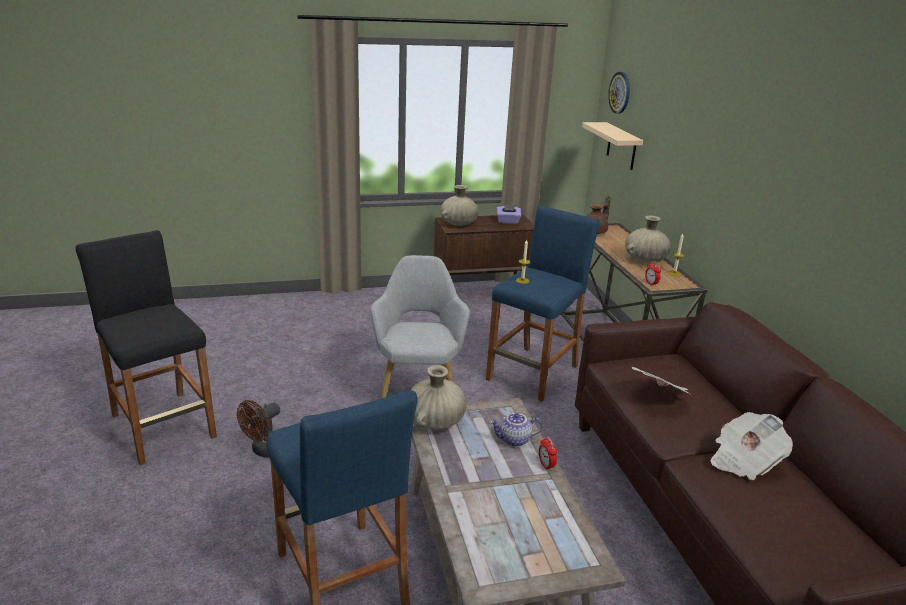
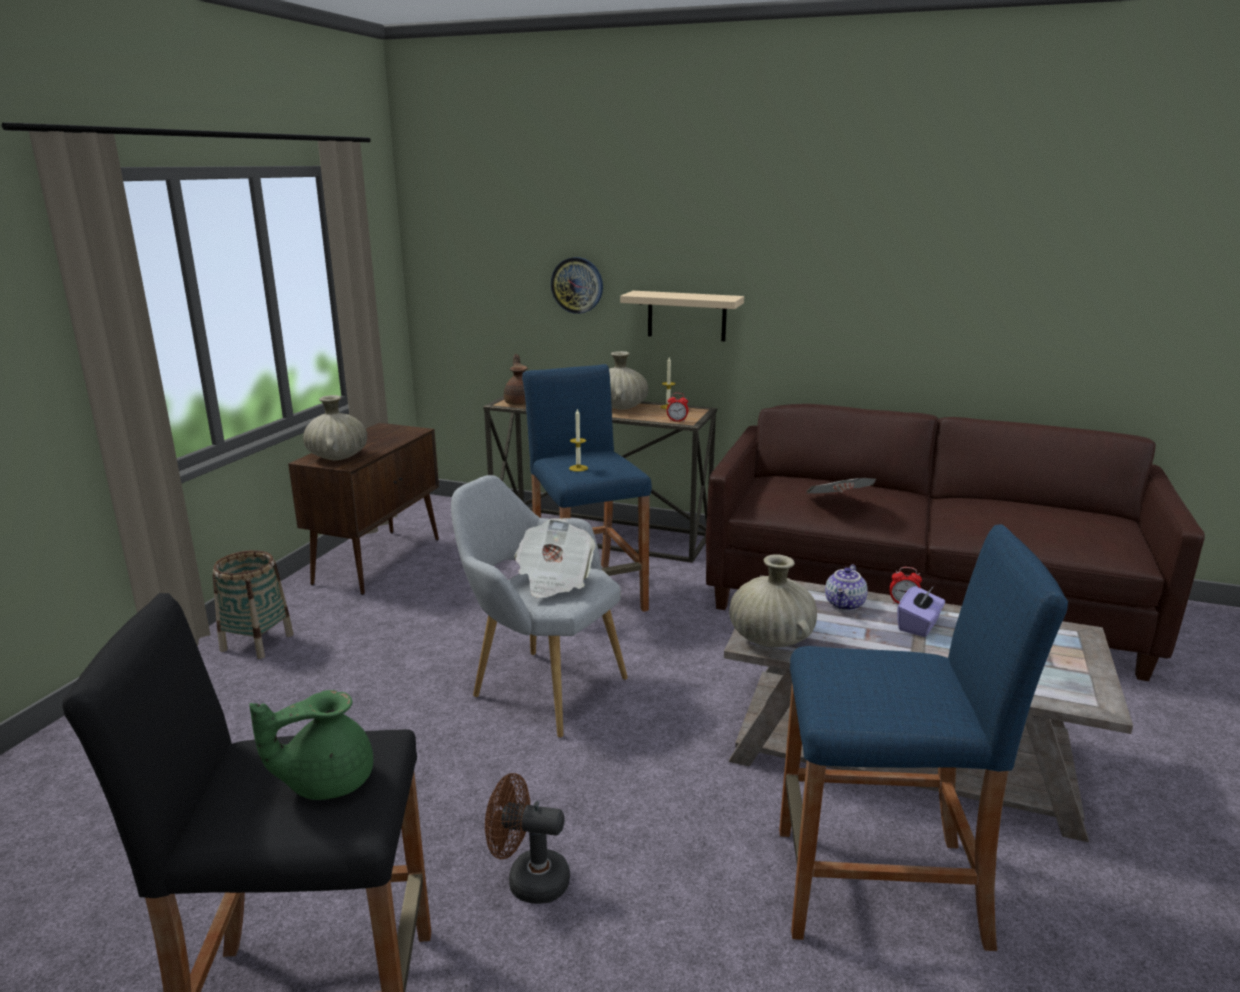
camera: 55 degrees left, 5 degrees down
(148, 327) = (326, 781): none -> green teapot
(264, 450) = (528, 880): brown fan -> brown fan turned 120 degrees clockwise
(371, 304) = (257, 642): none -> basket
(508, 222) = (386, 434): purple tissue box -> purple tissue box (919, 625)
(620, 92) = (455, 225): wall clock -> wall clock (577, 285)
(621, 146) = (483, 293): beige shelf -> beige shelf (686, 316)
(744, 460) = (967, 511): newspaper -> newspaper (554, 579)

